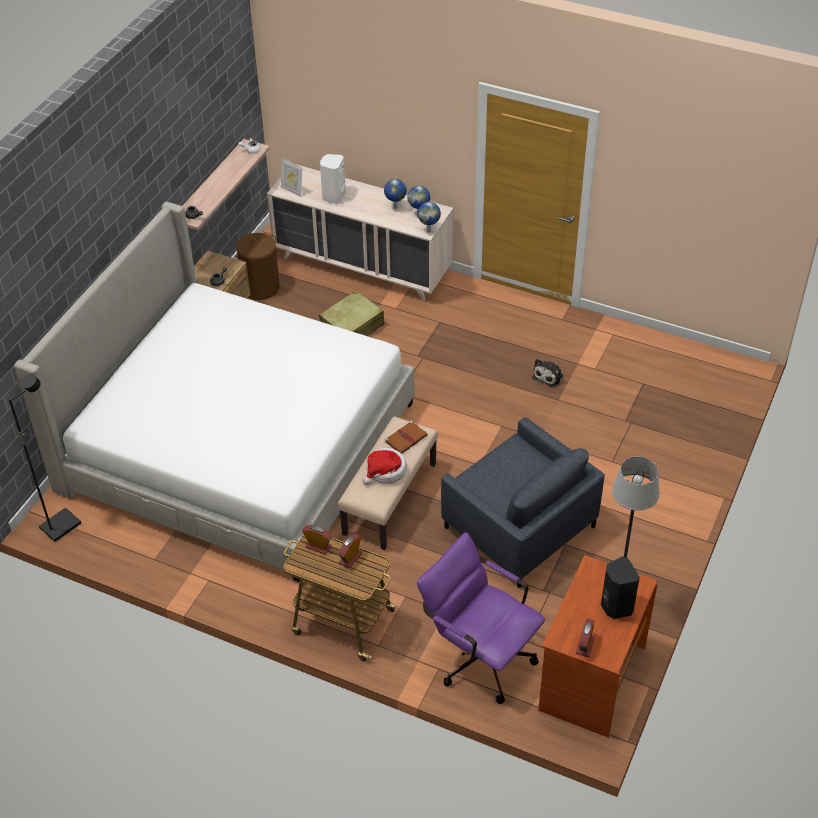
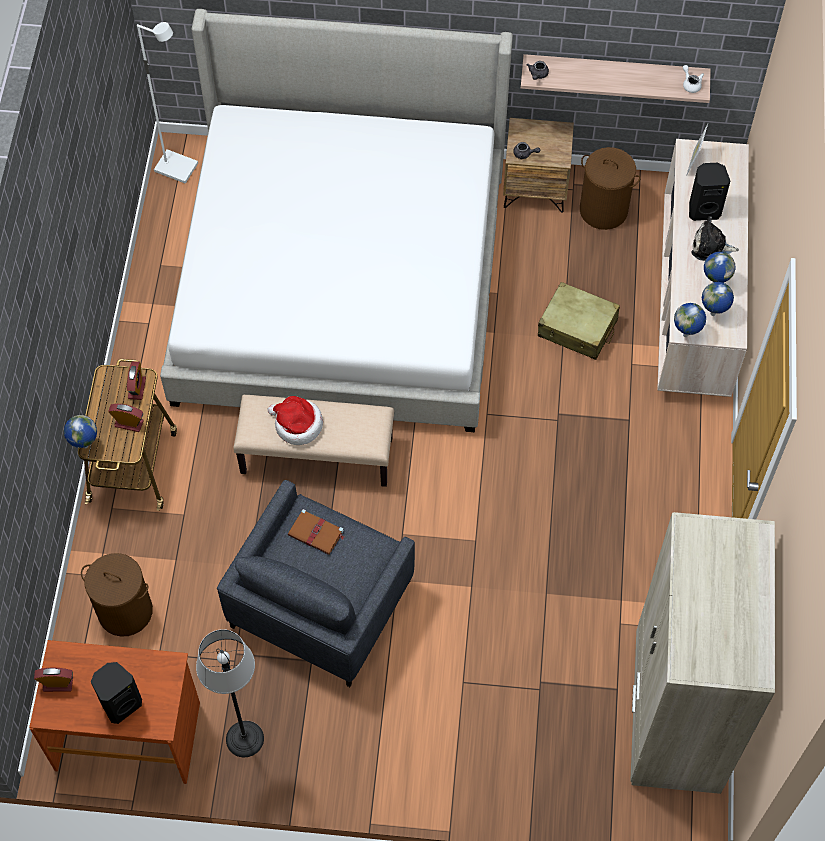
camera: 70 degrees right, 15 degrees up
(60, 525) = (177, 167): black floor lamp -> white floor lamp
(333, 196) = (703, 209): white speaker -> black speaker
(358, 593) = (85, 446): none -> globe
(406, 438) = (355, 430): brown book -> brown book (316, 533)
(479, 656) = (125, 611): purple office chair -> brown laundry basket
(549, 376) = (584, 571): plush toy -> plush toy (711, 247)
(669, 360) = (675, 712): none -> beige wardrobe

